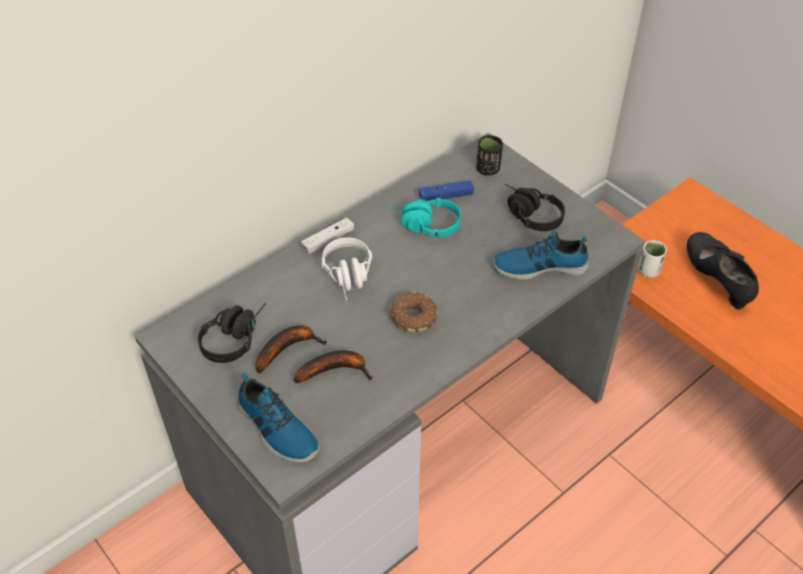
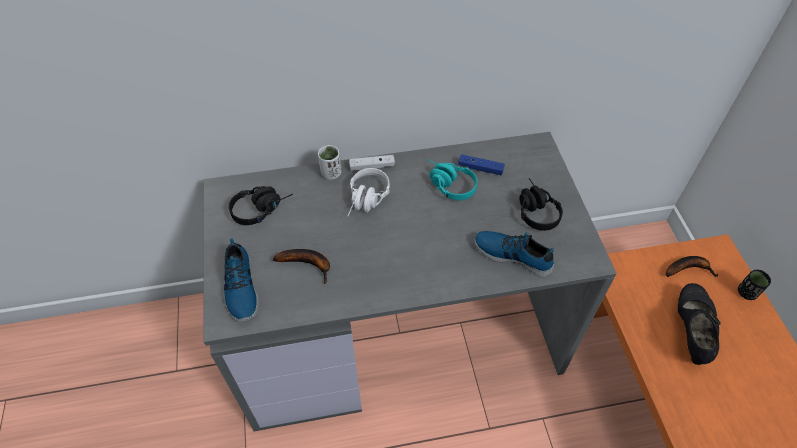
camera: 30 degrees right, 5 degrees up
(287, 348) = (289, 233): banana -> banana (688, 268)
(412, 317) = (389, 250): donut -> none
(488, 169) = (528, 161): black cup -> black cup (746, 293)
(648, 271) = (636, 296): white cup -> white cup (331, 173)

